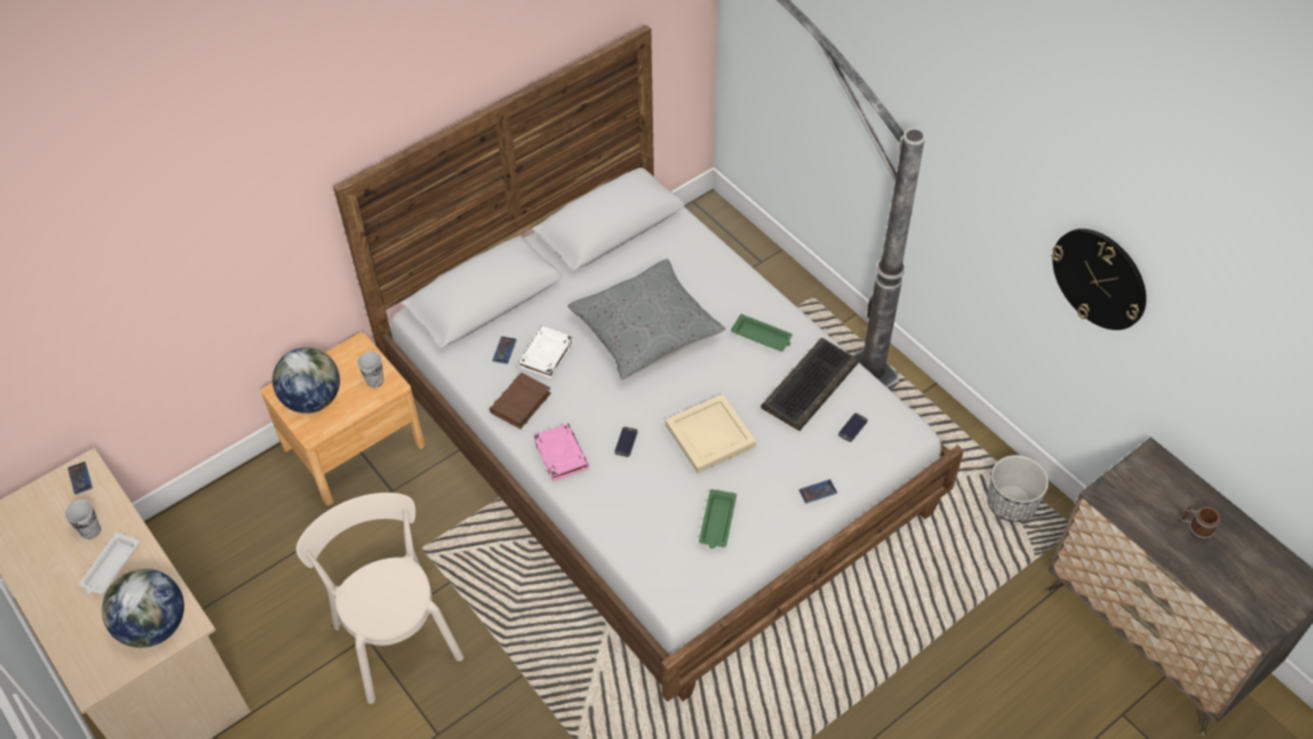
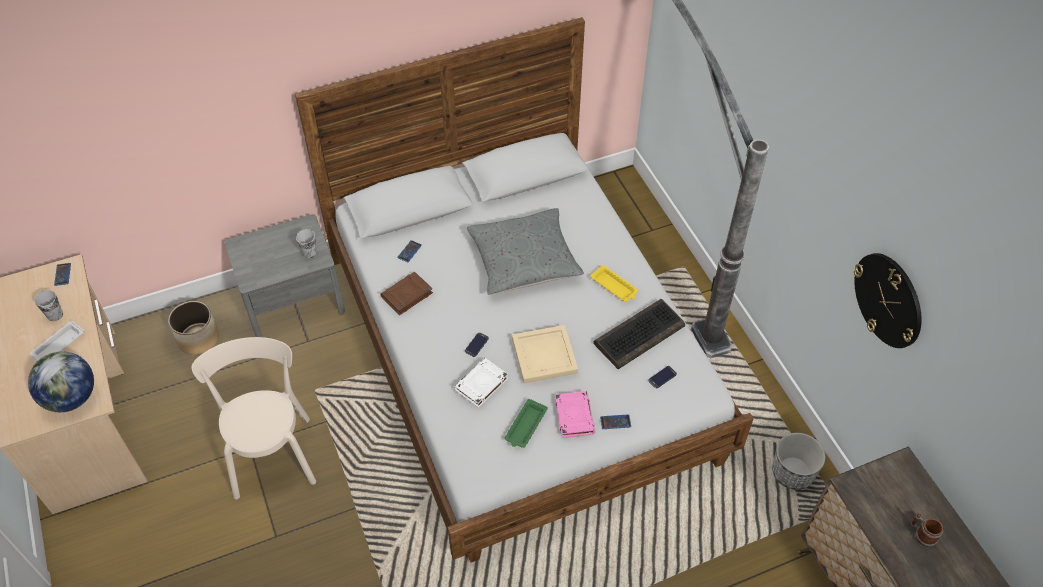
camera: 15 degrees right, 0 degrees up
(250, 521) = (199, 338): none -> planter
(312, 399) = (259, 256): globe -> none
(354, 446) = (292, 300): brown nightstand -> grey nightstand
(546, 355) = (439, 263): white book -> white book (481, 385)
(560, 454) = (422, 342): pink book -> pink book (574, 416)
(762, 336) = (614, 286): green tray -> yellow tray

